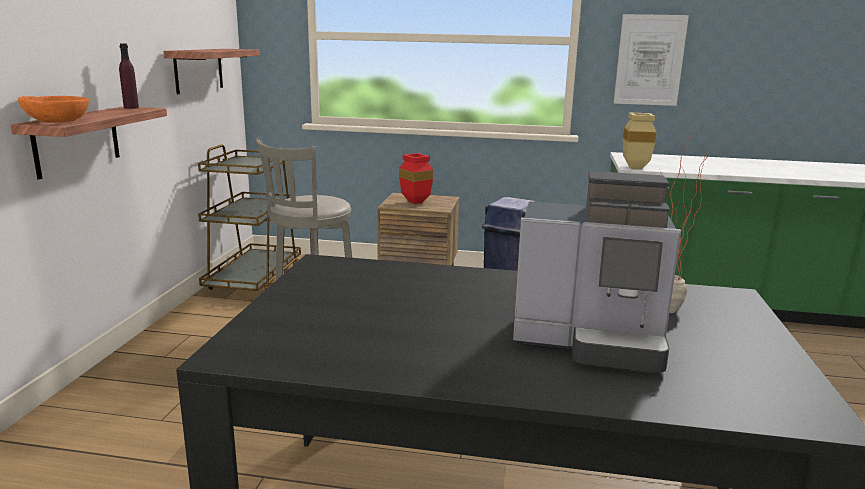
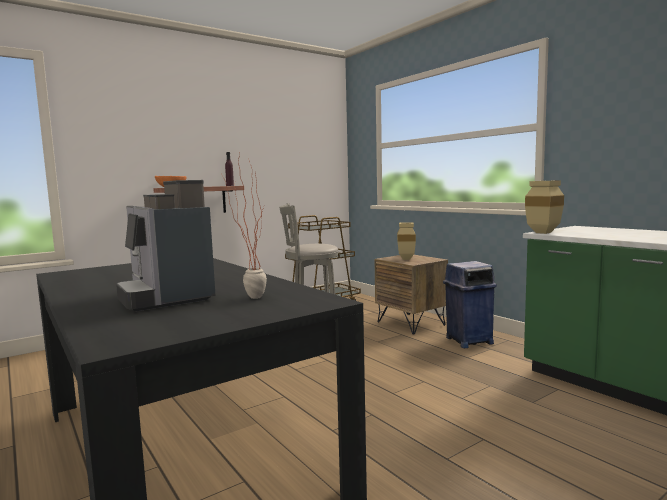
camera: 45 degrees right, 10 degrees down
(198, 70) = (302, 170): shelf -> none
(417, 202) = (407, 259): red vase -> beige vase
(649, 60) = (611, 135): picture -> none

